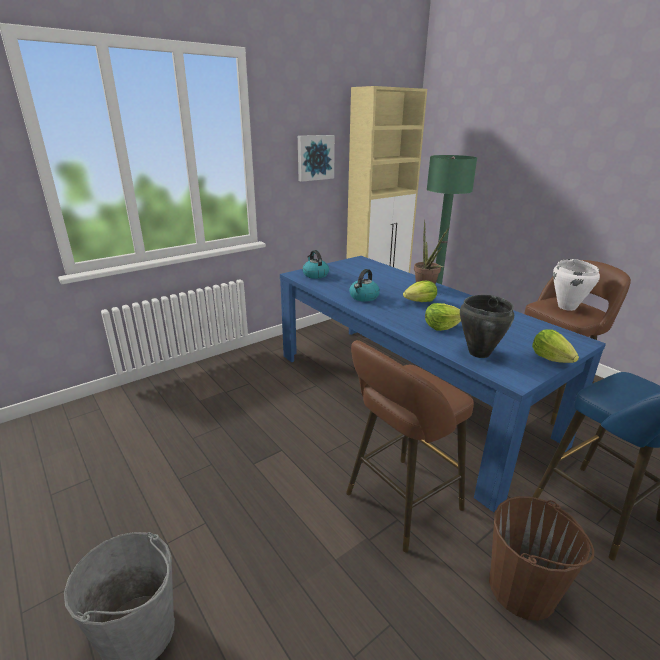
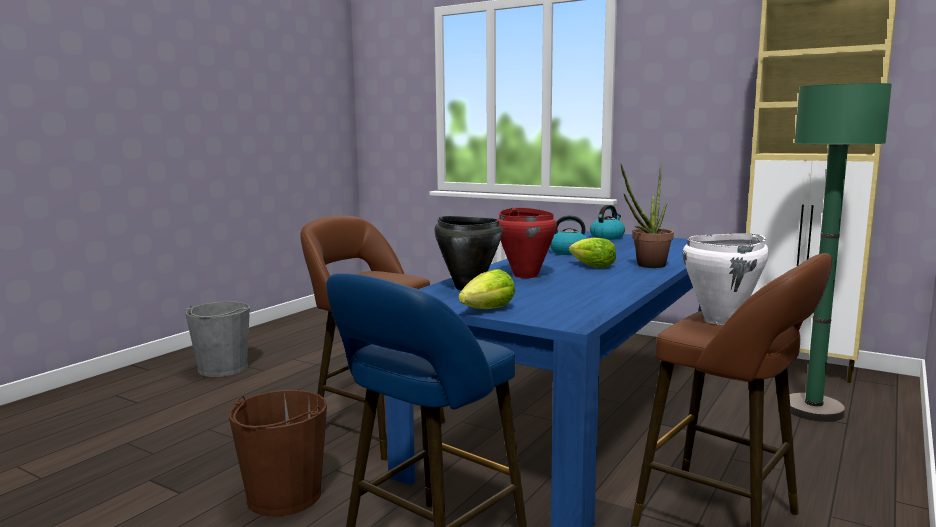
camera: 70 degrees right, 15 degrees down
(315, 157) = (705, 101): picture -> none
(441, 326) = (526, 275): lettuce -> red cooking pot

